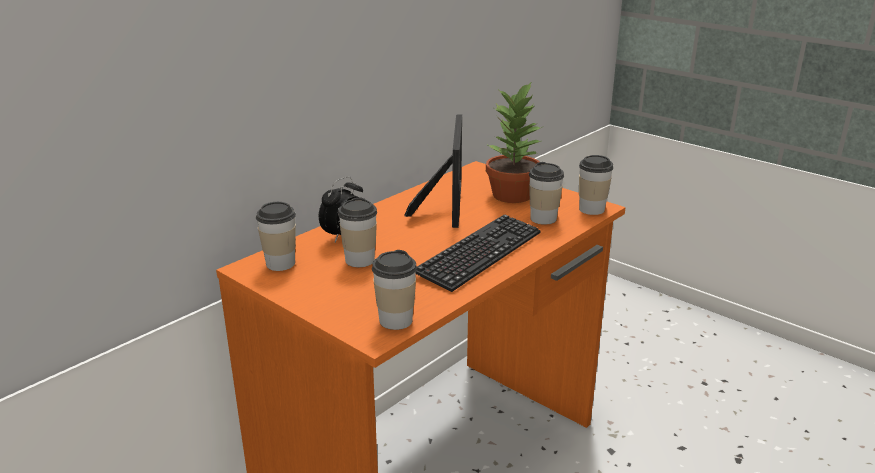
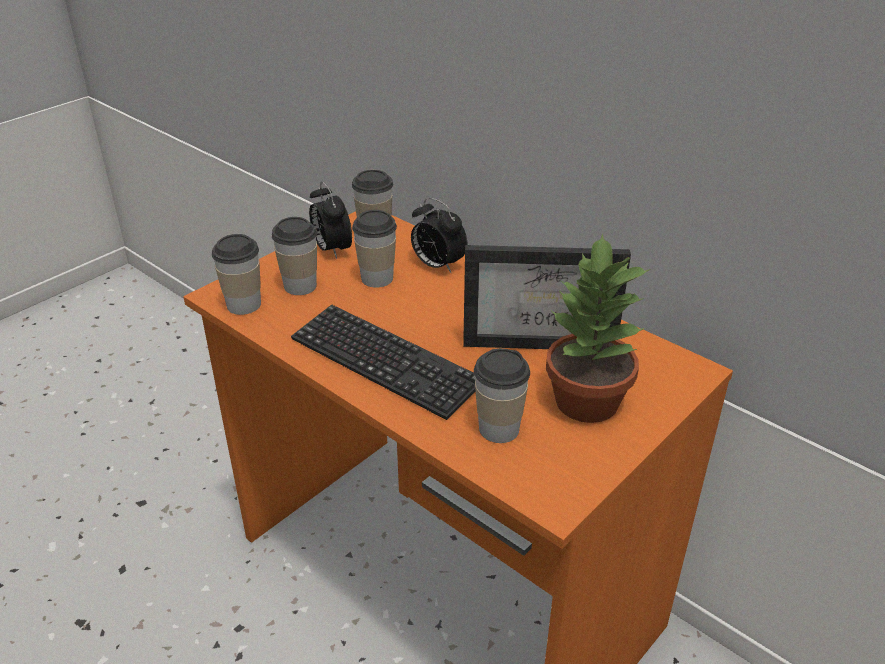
camera: 90 degrees right, 10 degrees up
(303, 283) = (331, 249): none -> alarm clock
(591, 209) = (542, 490): cup -> cup (300, 286)

